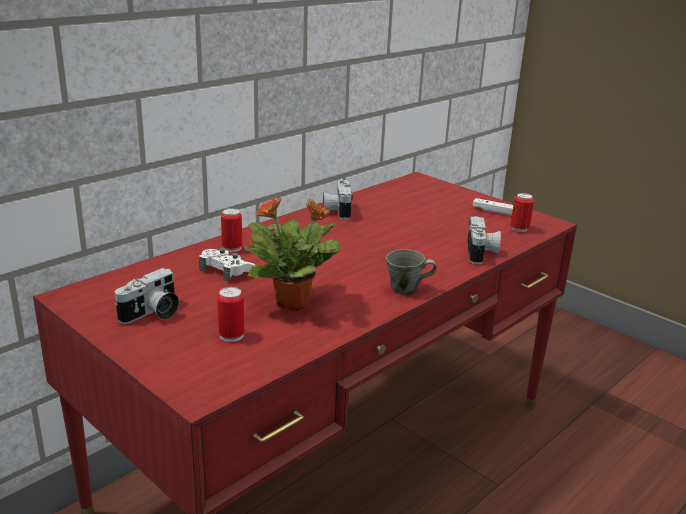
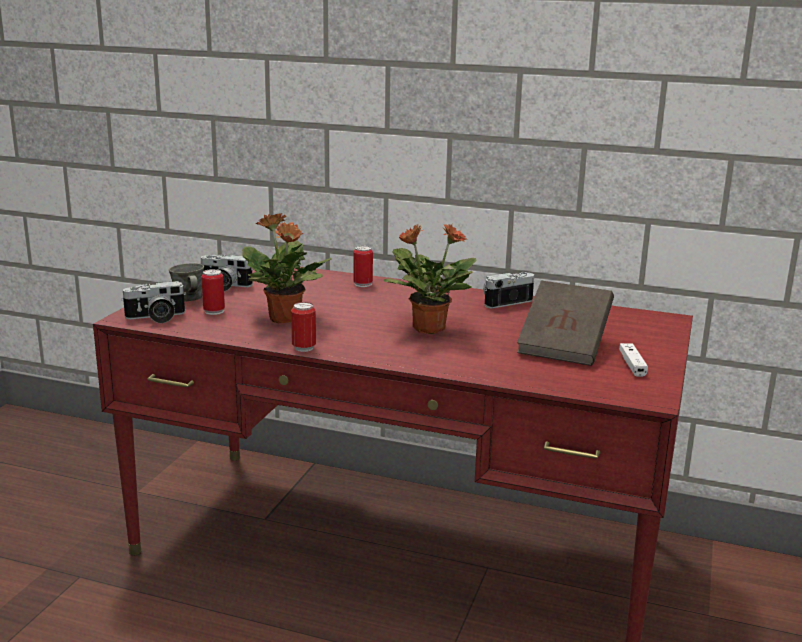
camera: 65 degrees right, 5 degrees down
(226, 270) = (318, 290): white game controller -> none
(373, 251) = (427, 328): none -> potted plant
(406, 288) = (361, 351): grey mug -> grey mug (189, 299)
(446, 219) = (564, 346): none -> brown book
(482, 253) = (492, 372): camera -> camera (156, 318)
(519, 229) = (598, 383): can -> can (304, 348)

